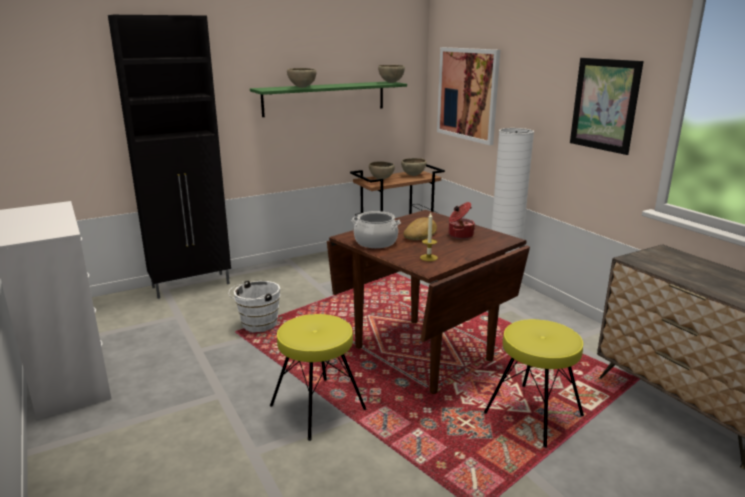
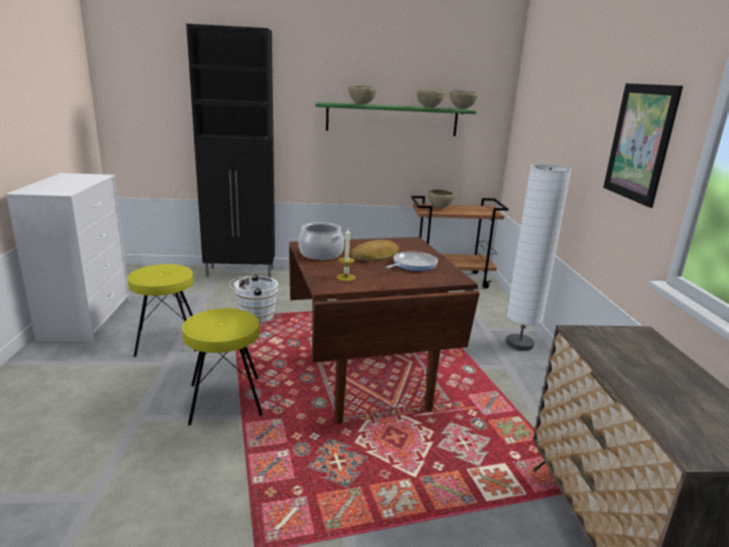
camera: 25 degrees right, 0 degrees up
(413, 175) = (477, 209): brown bowl -> brown bowl (429, 107)
(460, 235) = (412, 265): cooking pot -> frying pan
(467, 94) = (537, 127): picture -> none
(533, 415) = (416, 481): yellow stool -> yellow stool (166, 340)

